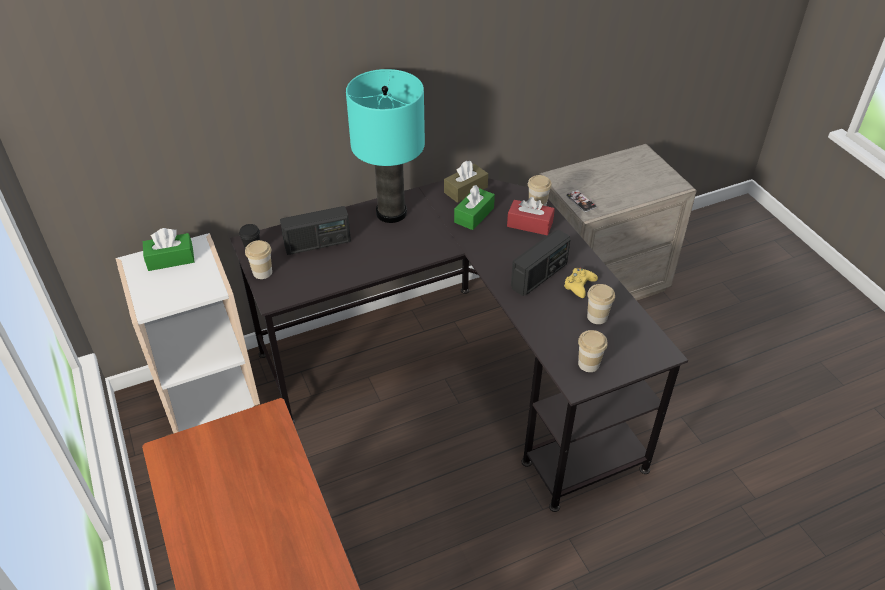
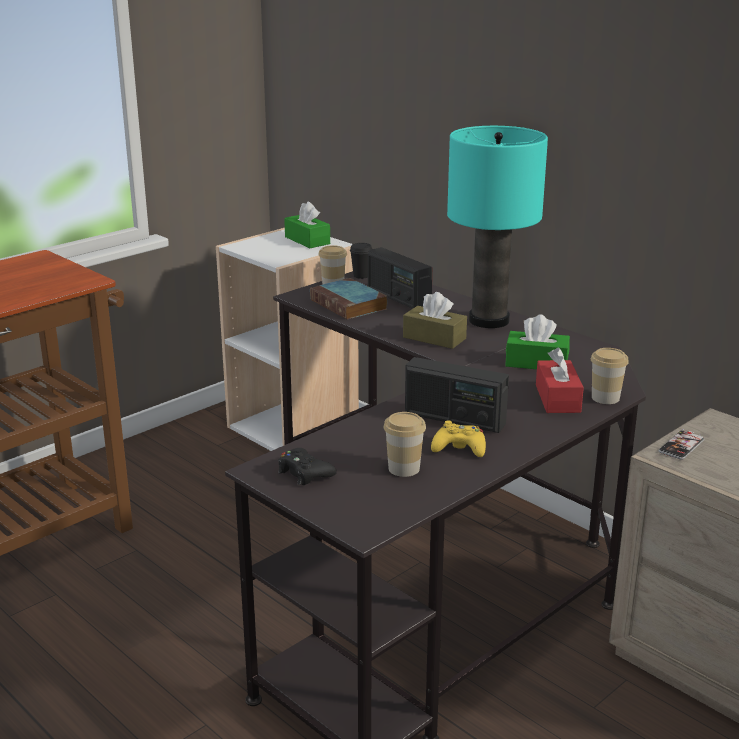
camera: 70 degrees right, 20 degrees down
(314, 274) = (350, 305): none -> book
(465, 190) = (583, 351): brown tissue box -> brown tissue box (434, 338)
(588, 364) = (304, 473): cup -> black game controller

